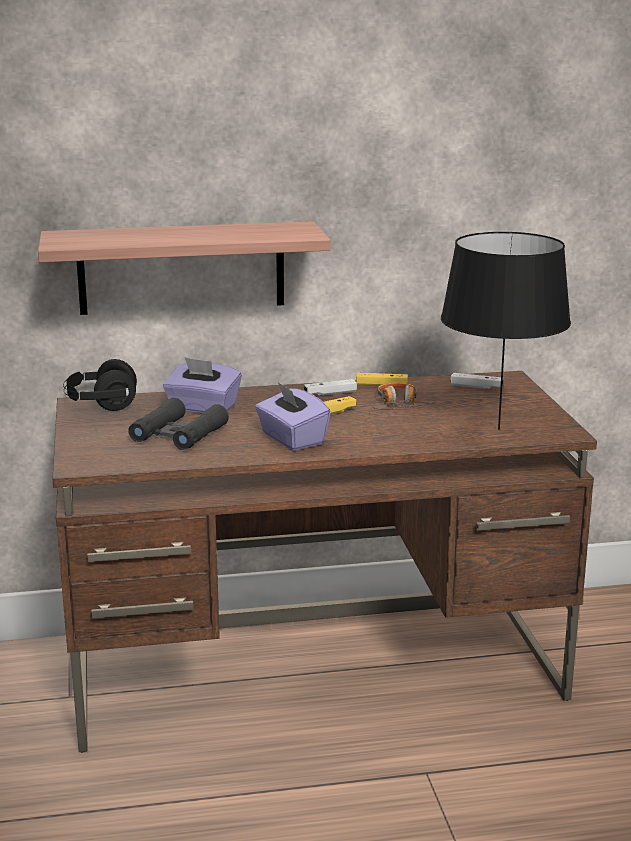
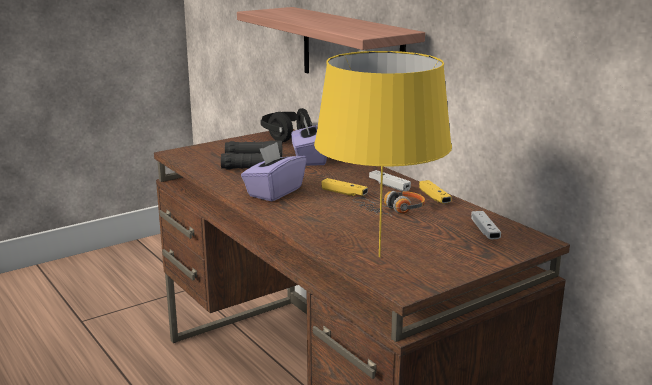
camera: 65 degrees right, 0 degrees up
(499, 429) = (380, 257): black table lamp -> yellow table lamp

